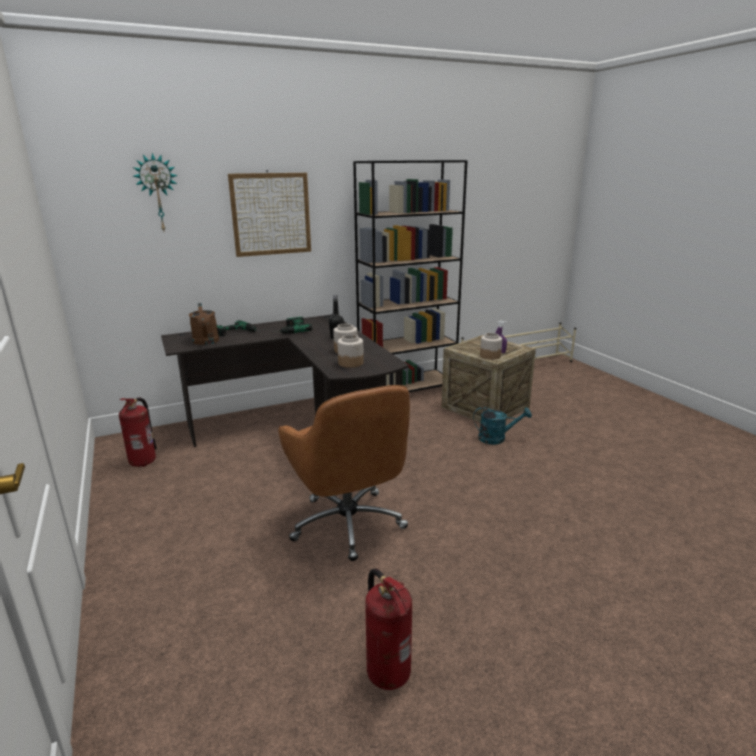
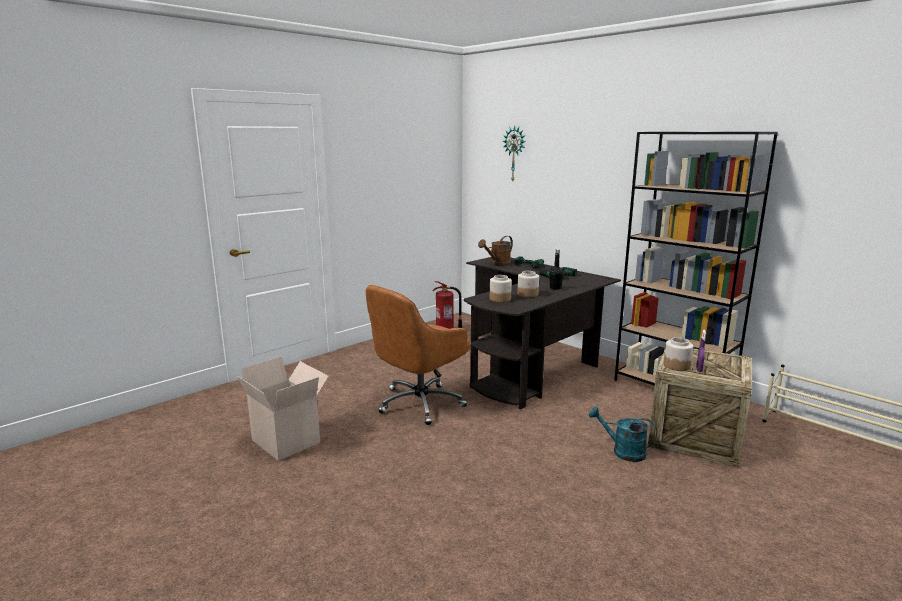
camera: 70 degrees right, 5 degrees down
(271, 213) = (584, 175): picture -> none
(387, 671) = (288, 441): fire extinguisher -> cardboard box
(497, 438) = (622, 451): turquoise watering can -> turquoise watering can turned 135 degrees clockwise

